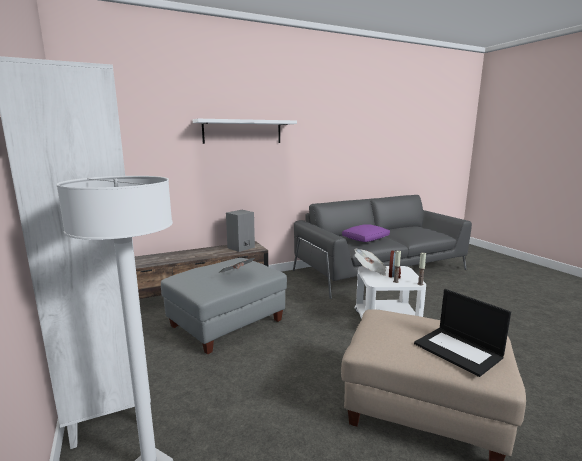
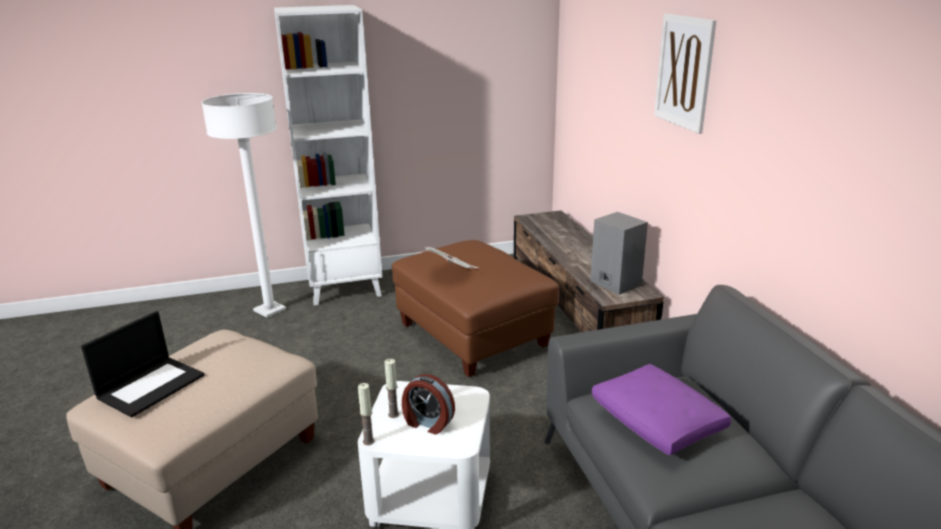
camera: 100 degrees right, 10 degrees up
(226, 324) = (473, 335): grey ottoman -> brown ottoman
(242, 132) = (684, 71): white shelf -> picture
(370, 270) = (460, 398): newspaper -> none
(459, 350) = (151, 385): laptop -> laptop turned 150 degrees clockwise

